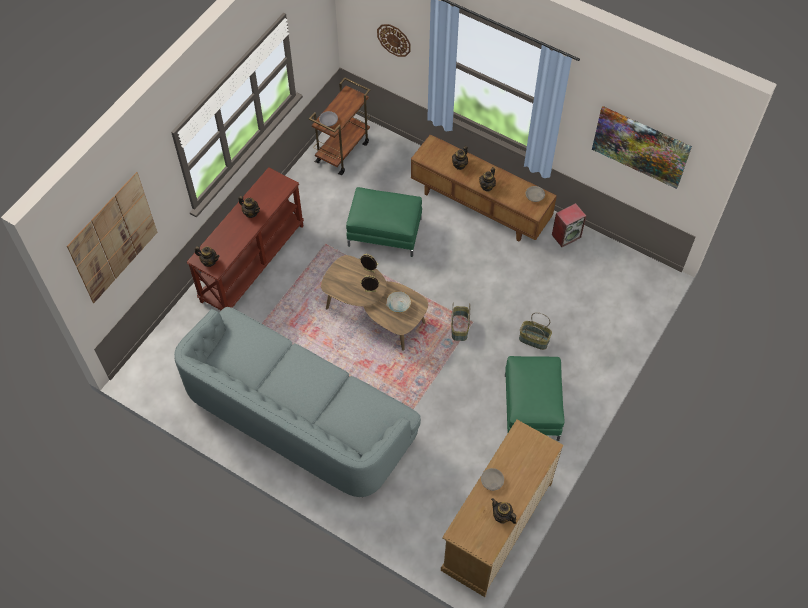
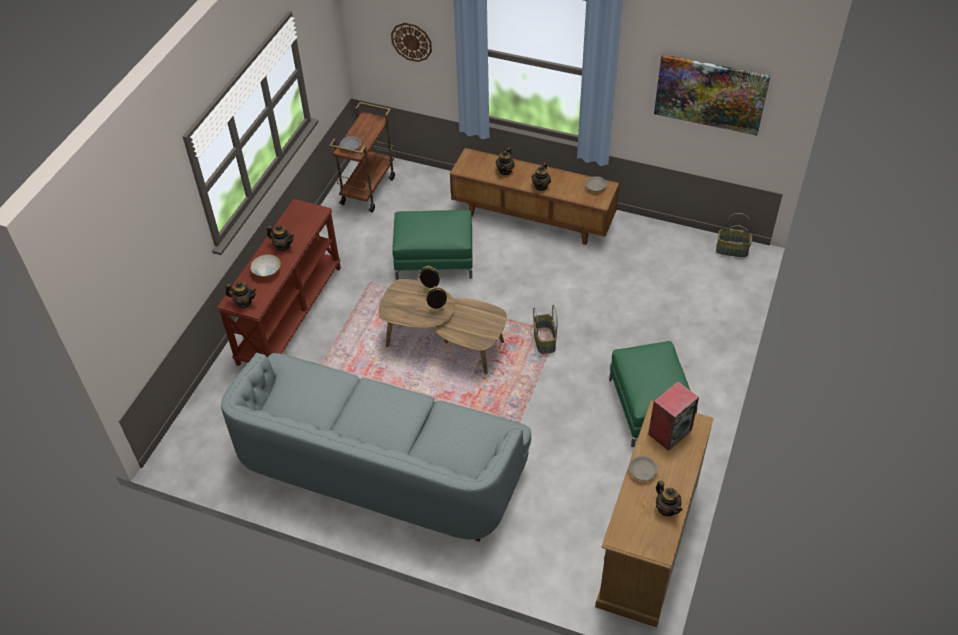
camera: 10 degrees left, 10 degrees down
(113, 238) = (129, 268): picture -> none
(398, 305) = (472, 321): bowl -> bowl (266, 271)
(502, 516) = (667, 508): teapot -> teapot turned 150 degrees counterclockwise
(533, 340) = (630, 338): basket -> basket (731, 250)
(566, 235) = (635, 230): speaker -> speaker (669, 431)

